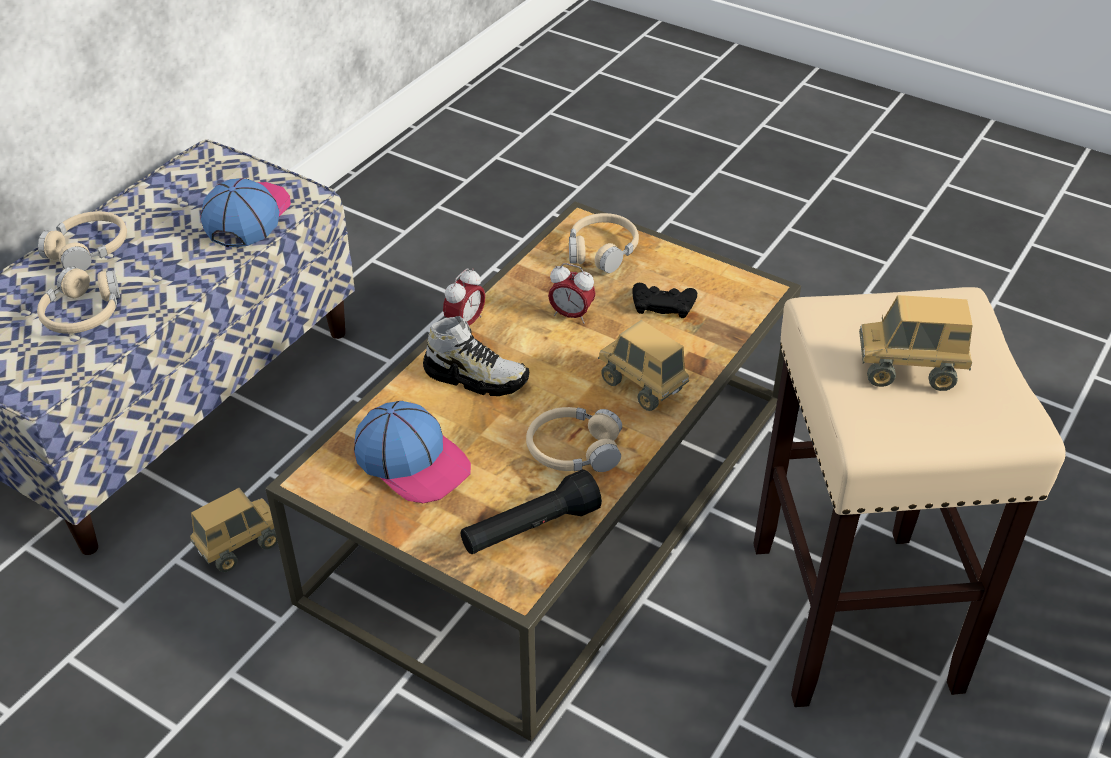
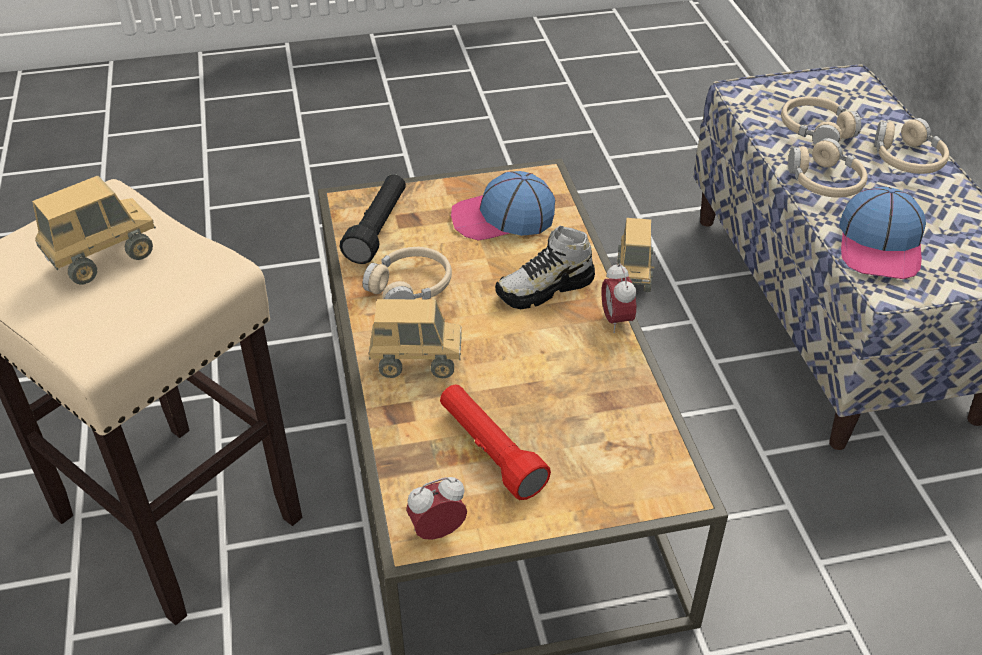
camera: 135 degrees right, 0 degrees up
(247, 216) = (880, 245): cap -> cap turned 45 degrees clockwise
(571, 315) = (550, 384): alarm clock -> alarm clock (437, 531)
(602, 250) = (616, 469): beige headphones -> beige headphones (824, 182)
(663, 304) = (490, 451): black game controller -> red flashlight

